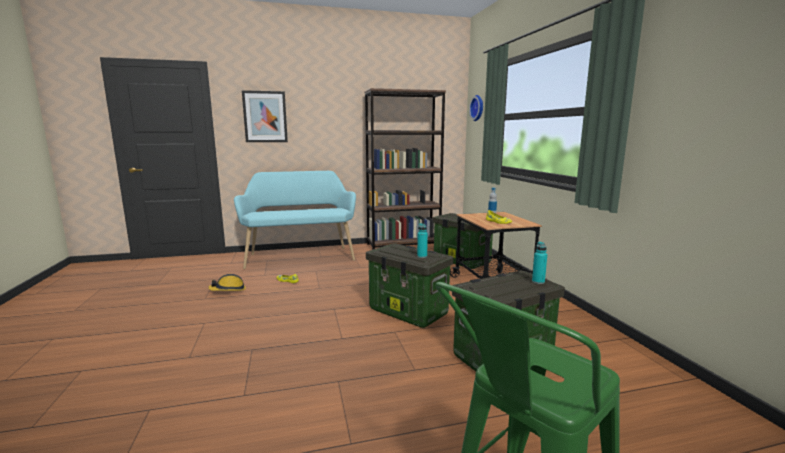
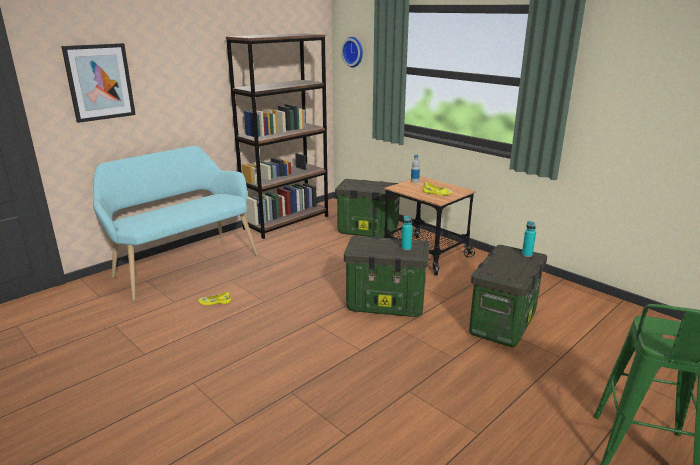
camera: 30 degrees left, 10 degrees up
(228, 290) = (158, 335): hard hat -> none

